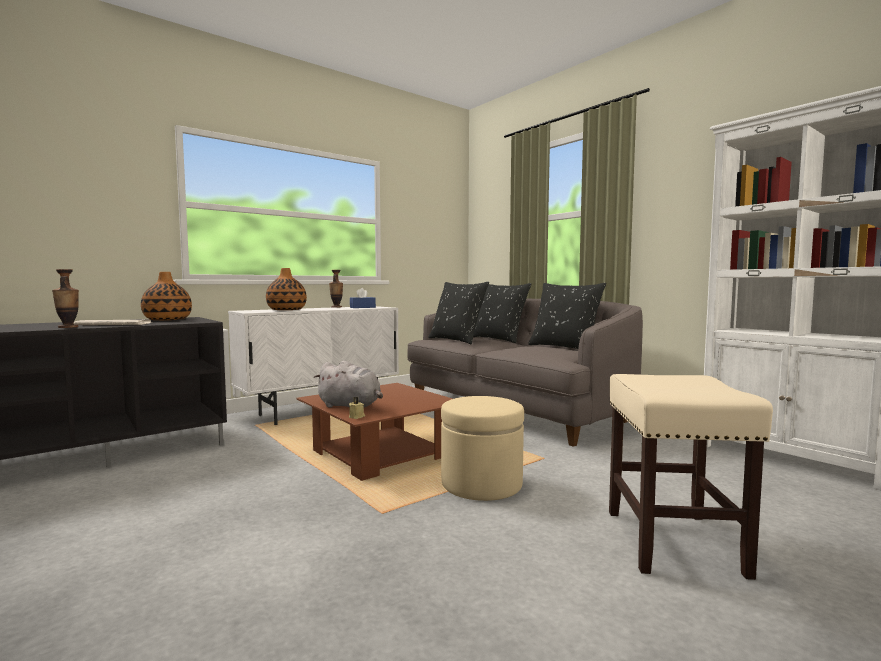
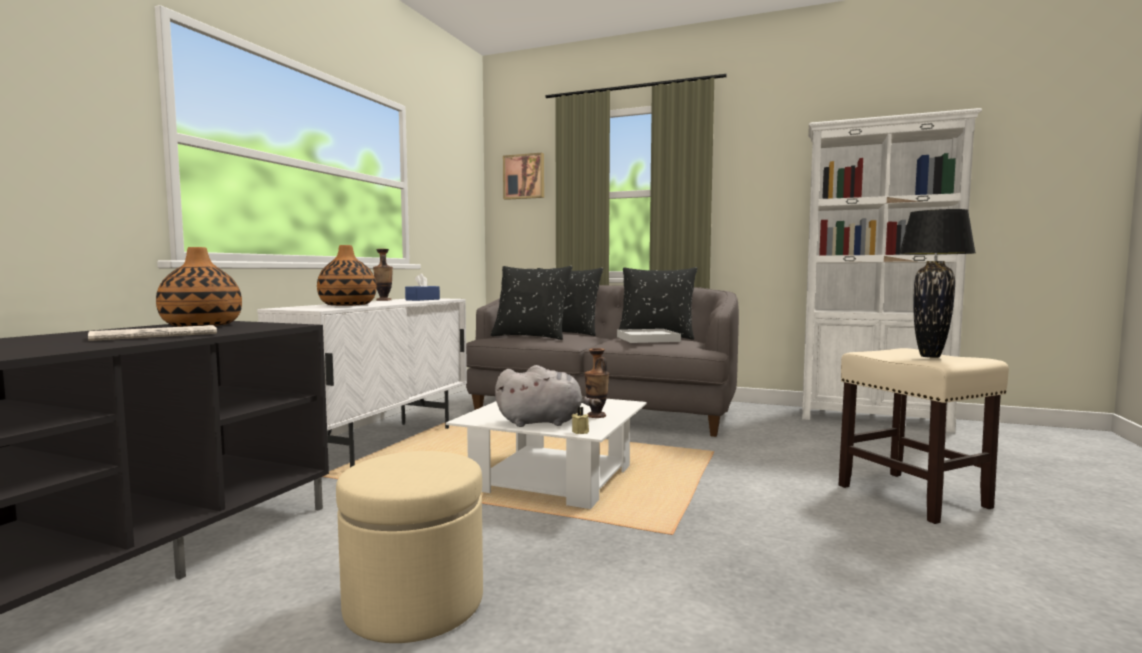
camera: 30 degrees left, 0 degrees up
(68, 327) = (102, 344): vase -> vase (596, 416)
(380, 454) = (553, 478): brown coffee table -> white coffee table
(481, 484) = (704, 485): beige ottoman -> beige ottoman (414, 602)
(493, 206) = (524, 176): none -> picture
(535, 348) = (647, 339): none -> white tray
(693, 386) = (930, 356): none -> black table lamp

